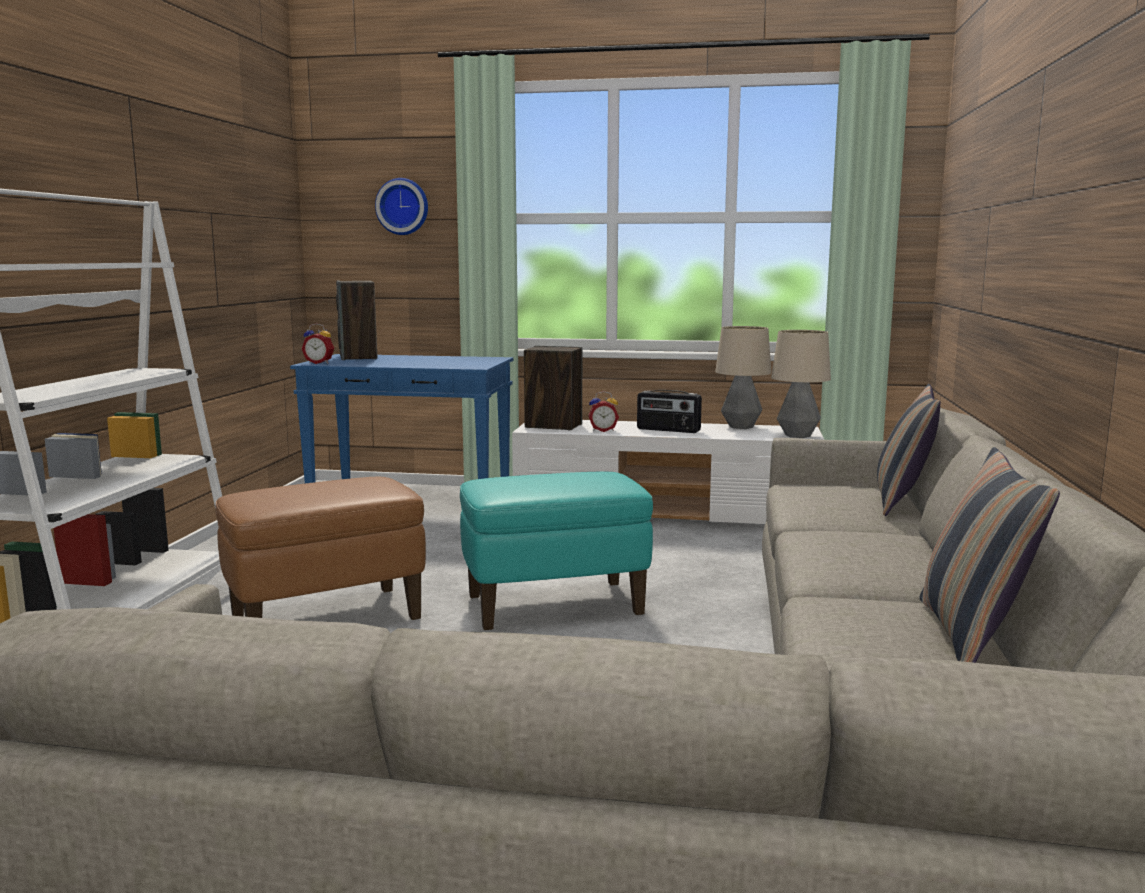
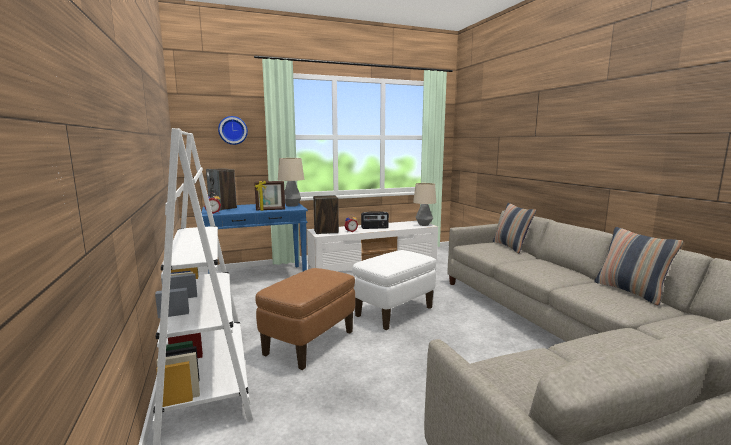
camera: 30 degrees left, 0 degrees up
(420, 365) = (270, 210): none -> picture frame
(555, 605) = (394, 312): turquoise ottoman -> white ottoman
(740, 427) = (397, 223): table lamp -> table lamp (292, 205)

